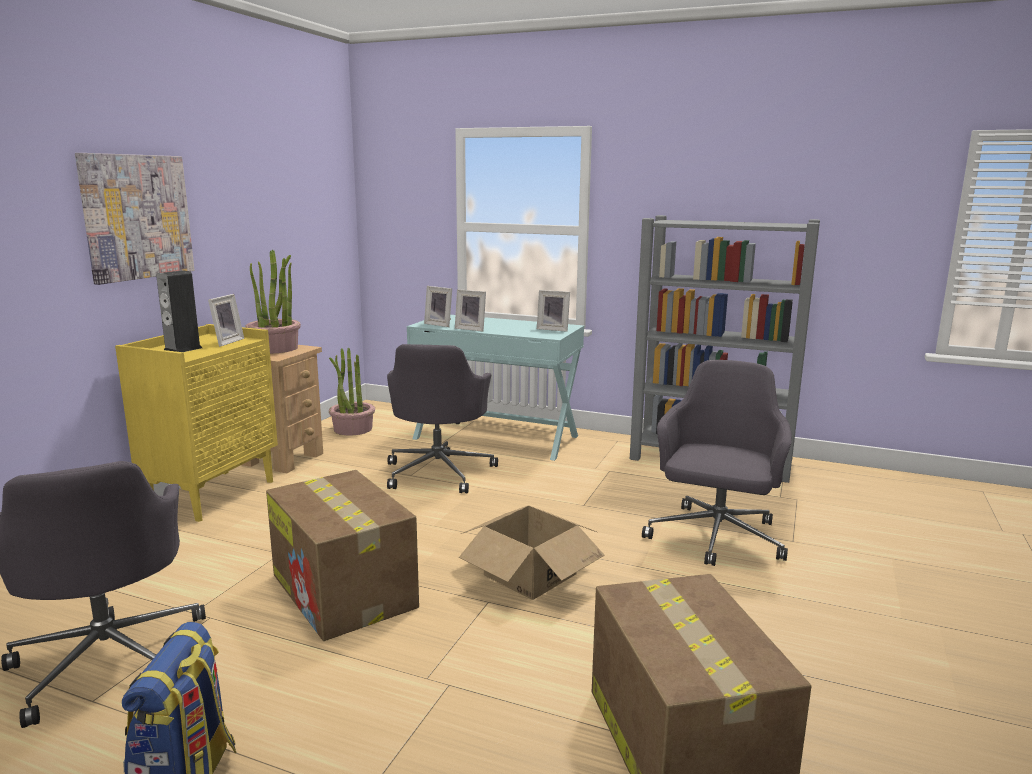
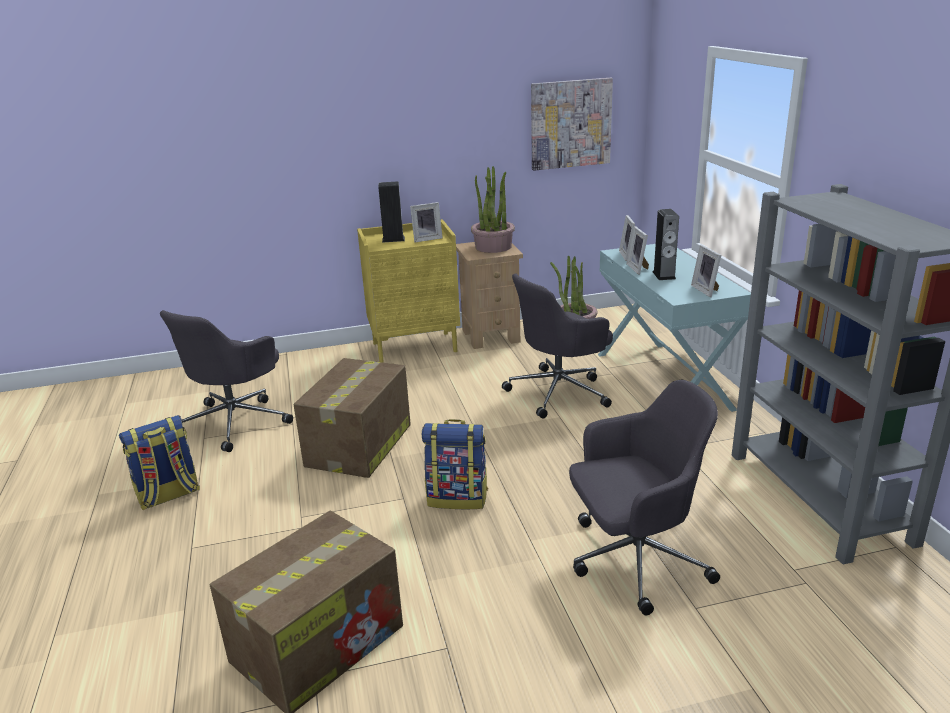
camera: 55 degrees right, 10 degrees up
(137, 217) = (383, 137): picture -> picture (570, 124)
(501, 328) = (664, 275): none -> speaker
(530, 574) = (458, 497): cardboard box -> backpack

